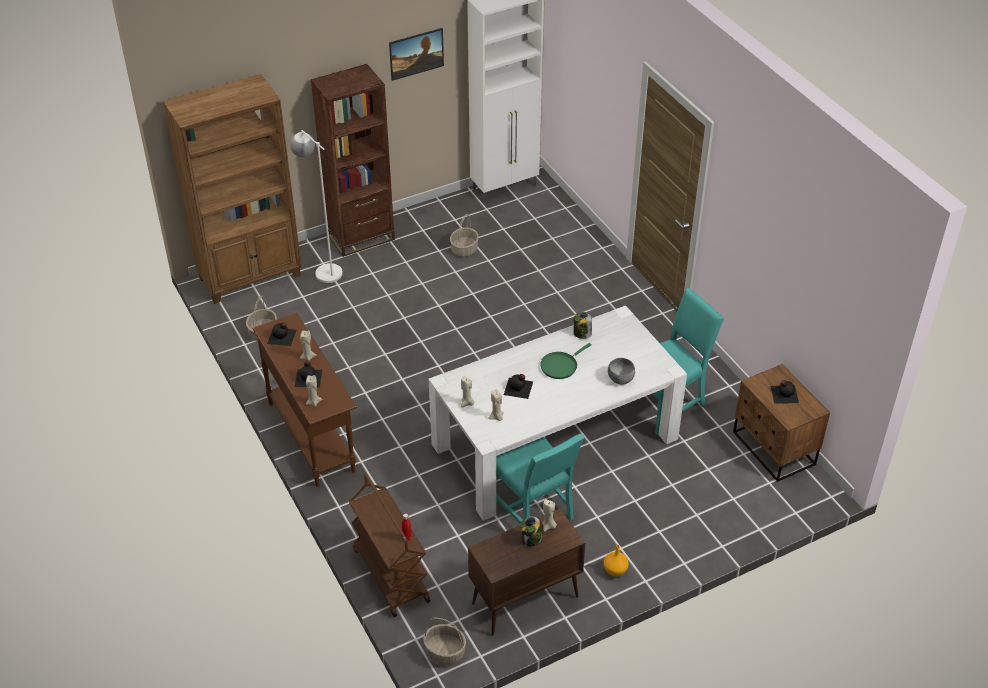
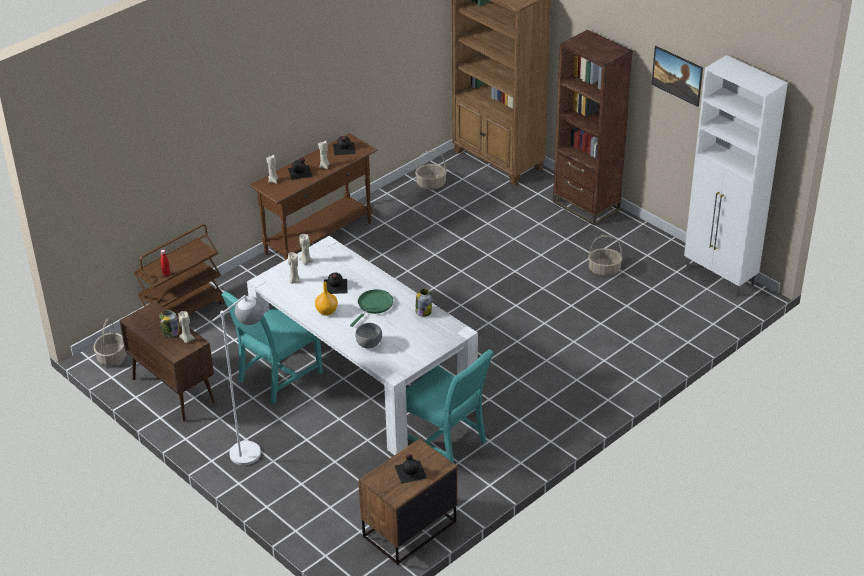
camera: 75 degrees right, 5 degrees down
(323, 269) = (529, 195): white floor lamp -> white floor lamp (252, 447)
(560, 366) = (374, 305): green frying pan -> green frying pan turned 90 degrees clockwise
(615, 570) = (219, 439): orange vase -> orange vase (327, 311)

